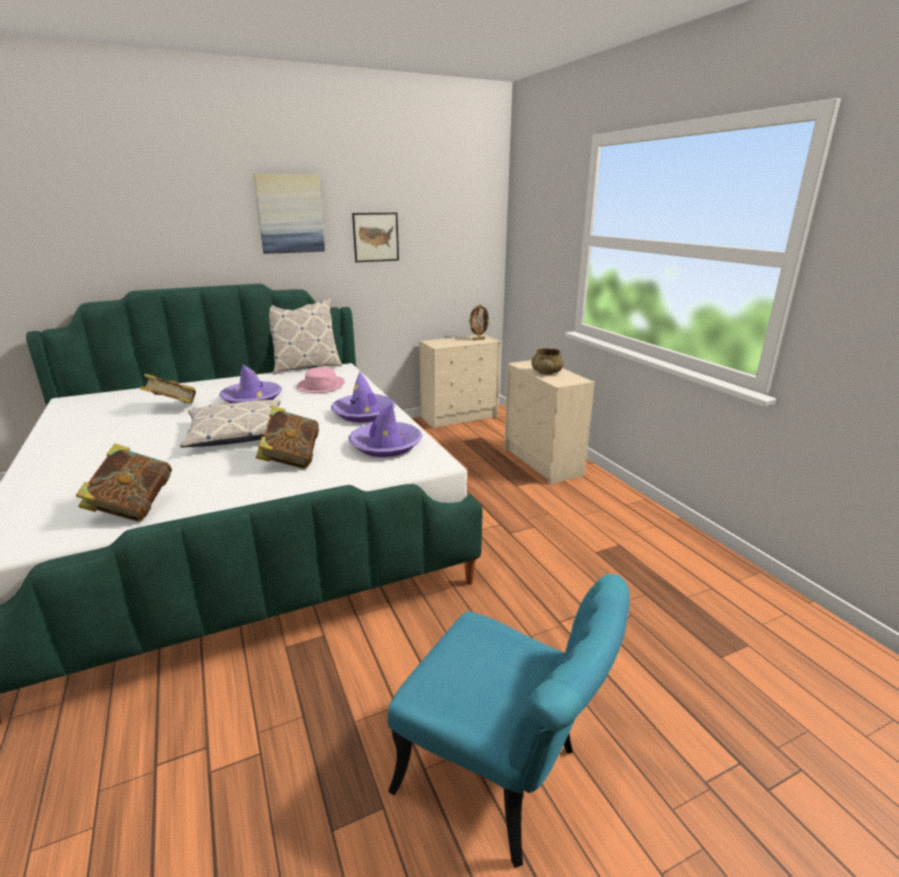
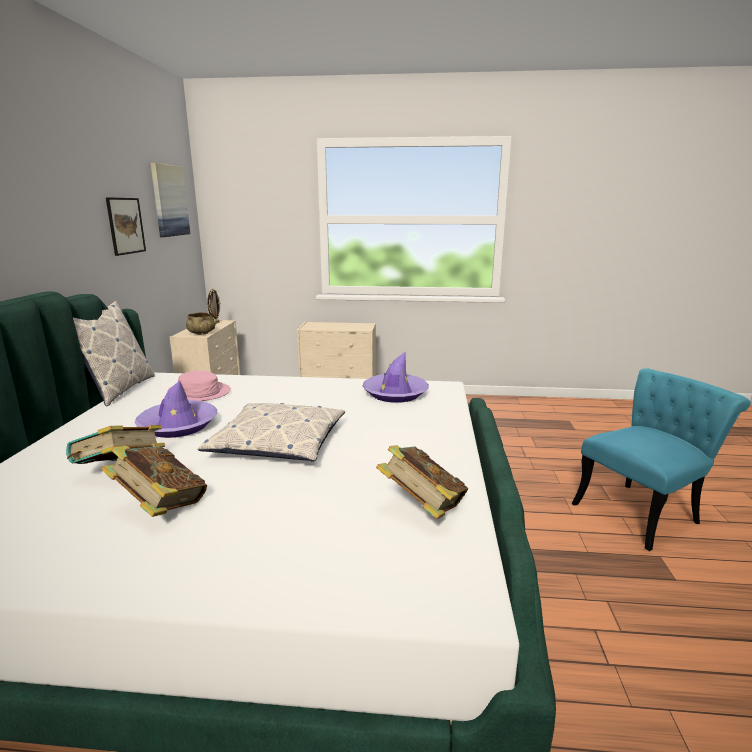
camera: 60 degrees left, 5 degrees down
(290, 214) = (55, 197): picture -> picture (169, 201)
(291, 460) = (383, 428): book -> book (160, 506)
(364, 414) = (312, 389): purple hat -> none
(546, 372) = (337, 326): beige bowl -> beige bowl (201, 333)

